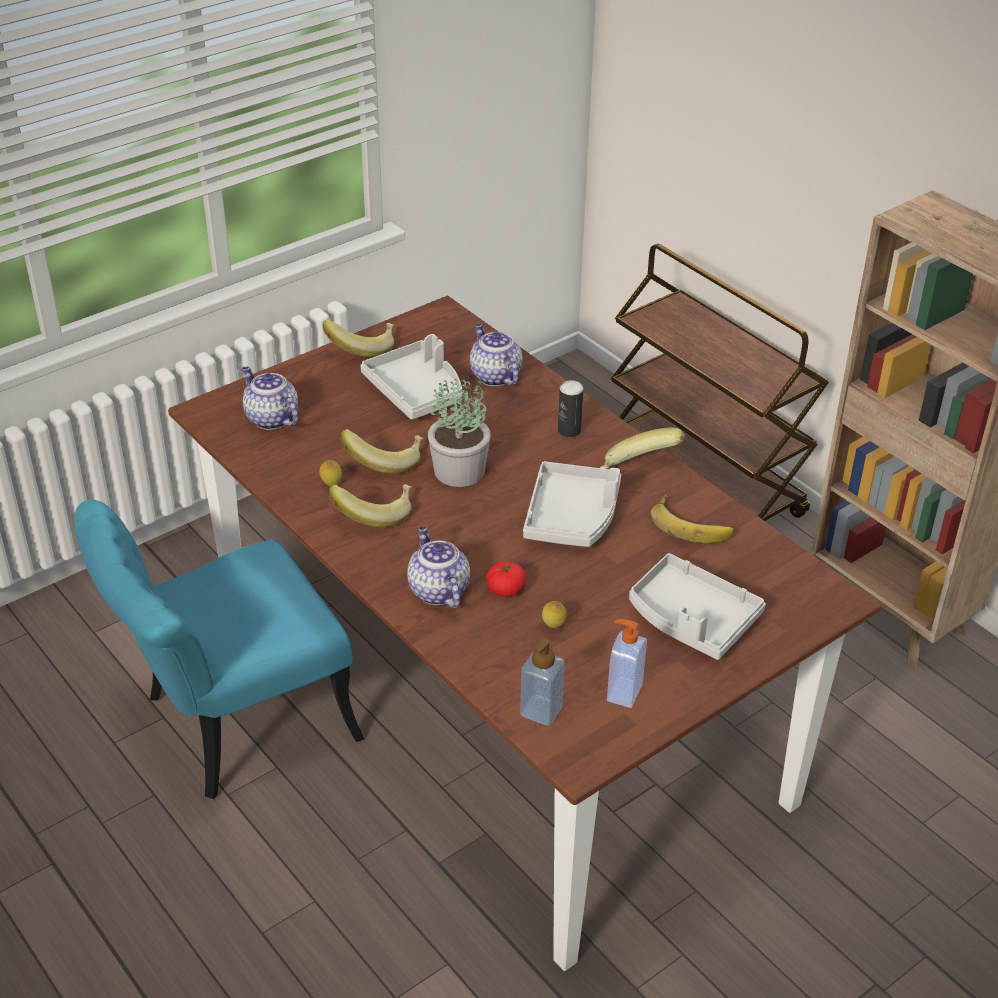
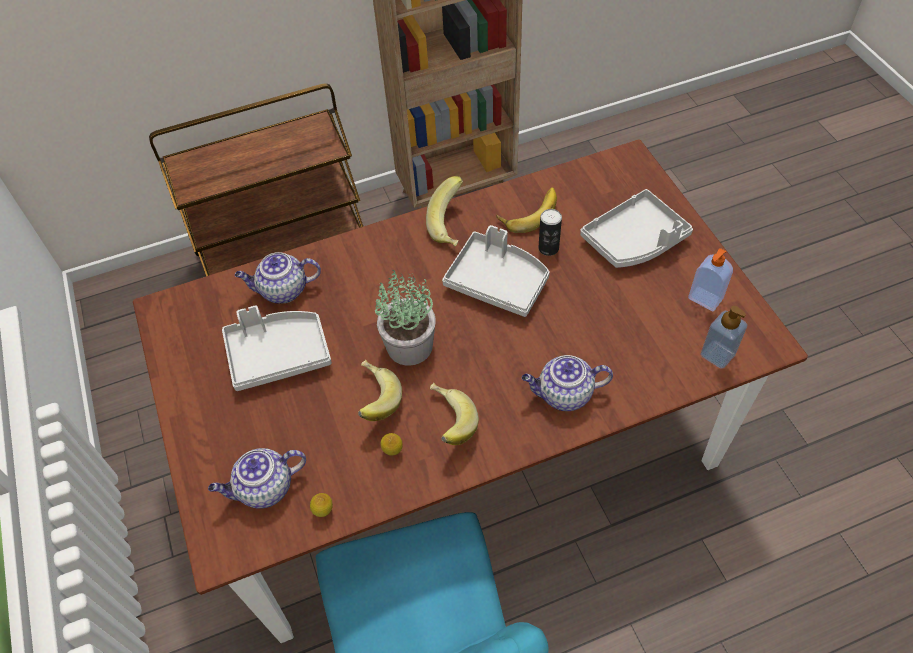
camera: 70 degrees left, 15 degrees up
(362, 348) = (184, 386): banana -> none
(505, 589) = (574, 346): tomato -> none
(553, 627) = (625, 325): lemon -> lemon (324, 511)
(569, 430) = (384, 257): can -> can (548, 248)

